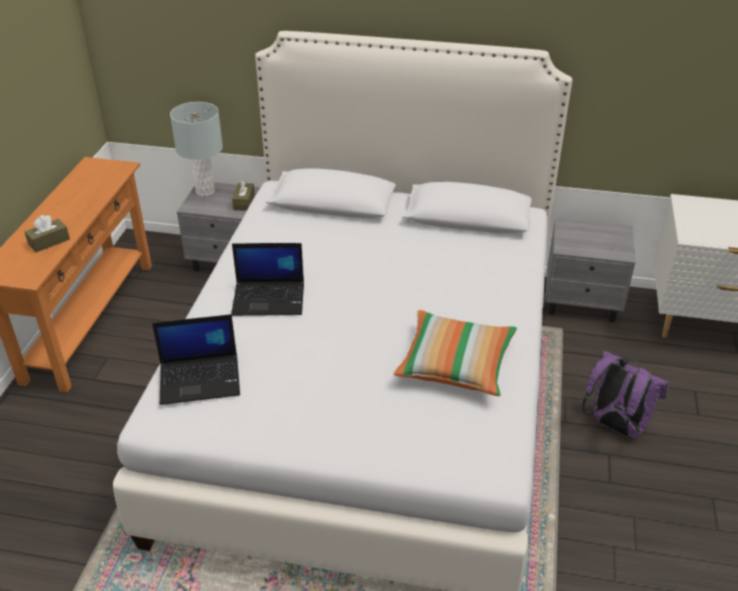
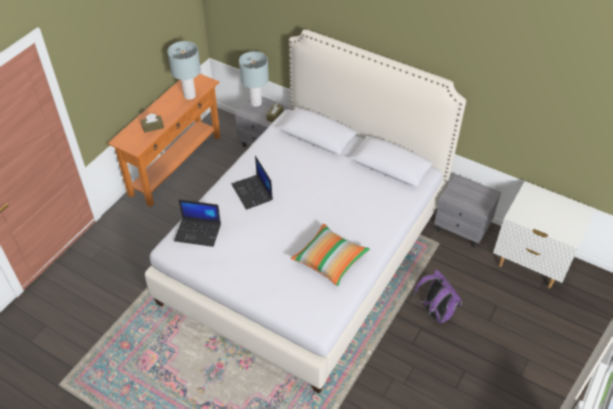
camera: 20 degrees right, 10 degrees up
(98, 188) = (190, 95): none -> grey table lamp
(269, 298) = (253, 192): laptop -> laptop turned 45 degrees clockwise

